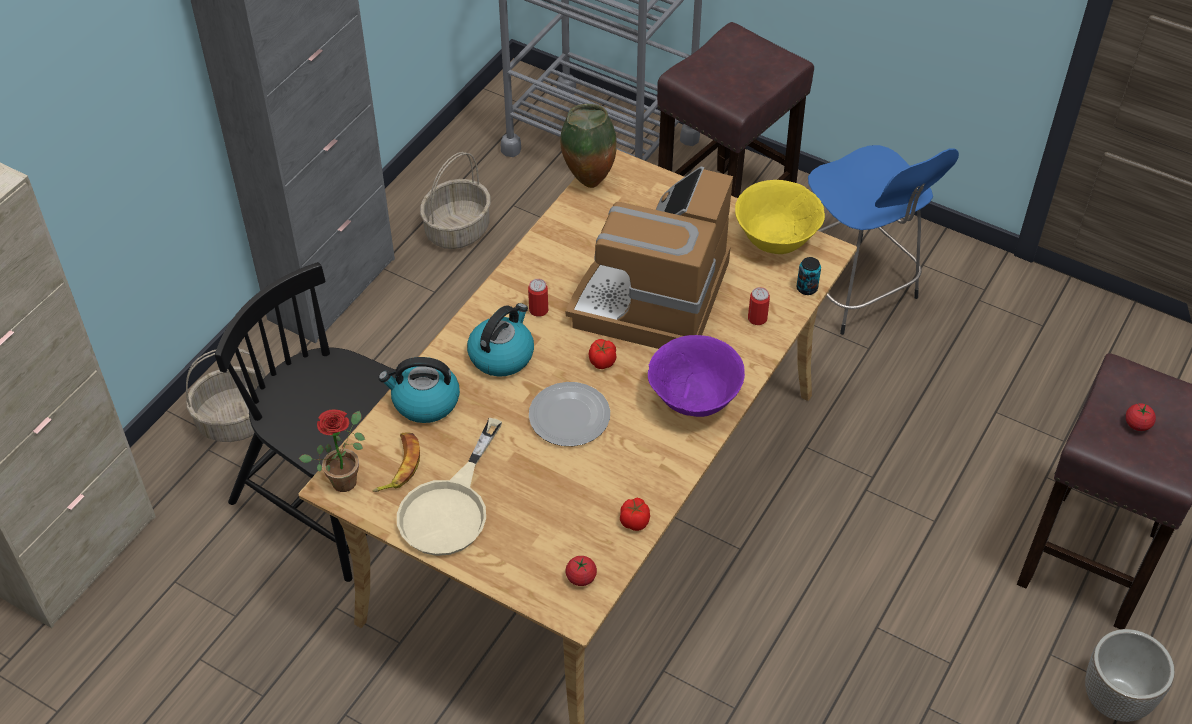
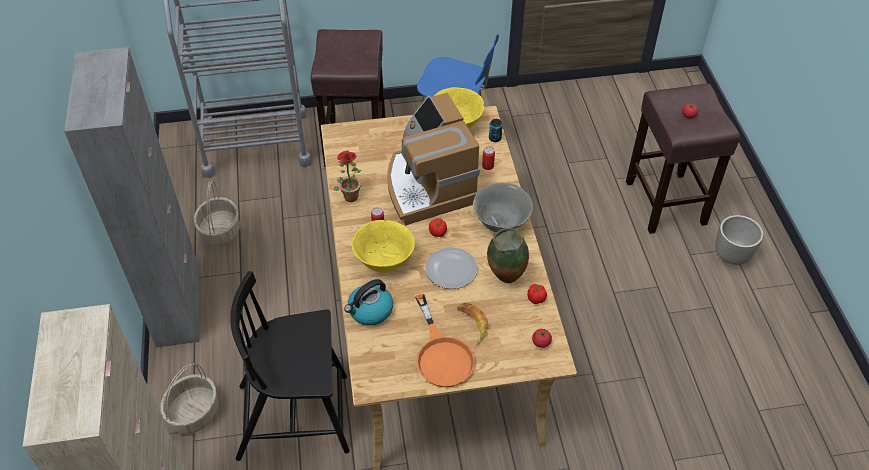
camera: 40 degrees left, 0 degrees up
(345, 477) = (371, 377): potted plant -> potted plant (349, 194)
(399, 466) = (392, 352): banana -> banana (472, 324)
(450, 507) = (442, 354): beige frying pan -> orange frying pan
(502, 355) = (384, 261): kettle -> yellow bowl
(588, 181) = (333, 148): vase -> vase (505, 279)
(694, 401) = (501, 223): purple bowl -> grey bowl

